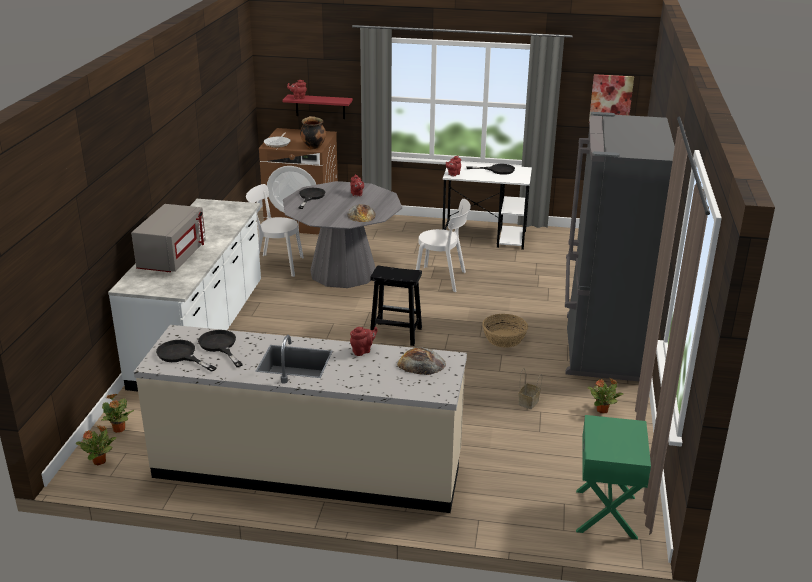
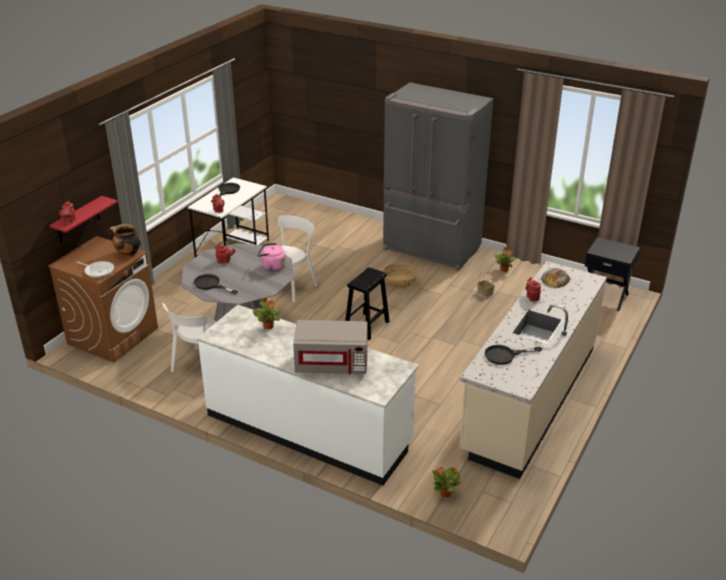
camera: 70 degrees left, 5 degrees up
(100, 461) = (489, 507): potted plant -> potted plant (268, 326)
(172, 257) = (332, 364): grey microwave -> grey microwave turned 150 degrees clockwise
(181, 355) = (514, 375): black frying pan -> none
(361, 215) = (272, 267): bread -> pink kettle
(607, 514) = (605, 297): green nightstand -> black nightstand
(611, 99) = (252, 98): picture -> none

